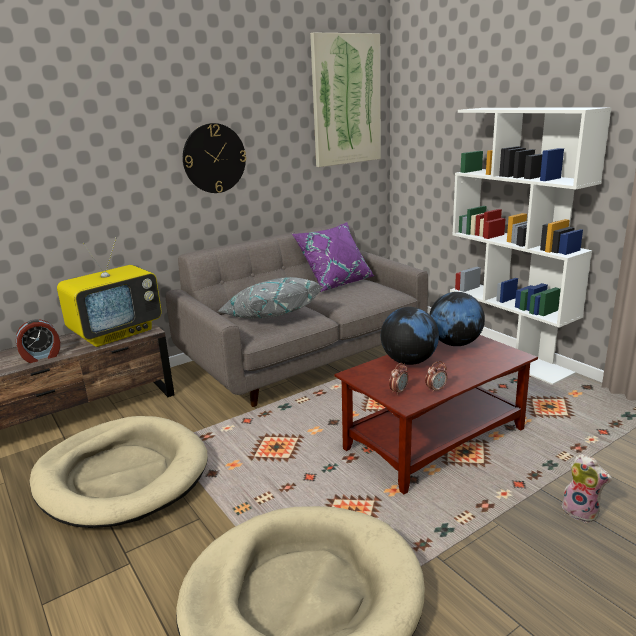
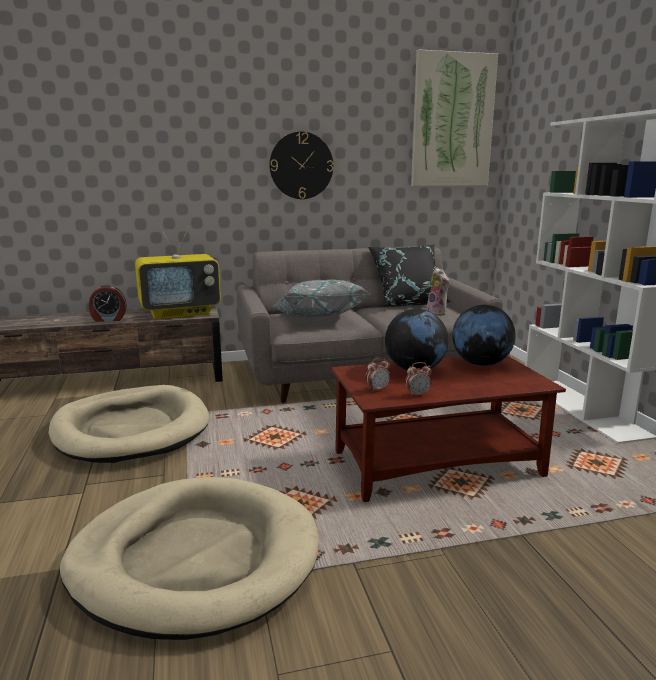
camera: 20 degrees right, 5 degrees down
(335, 283) = (408, 304): purple pillow -> black pillow
(581, 511) = (555, 569): plush toy -> plush toy (438, 313)

